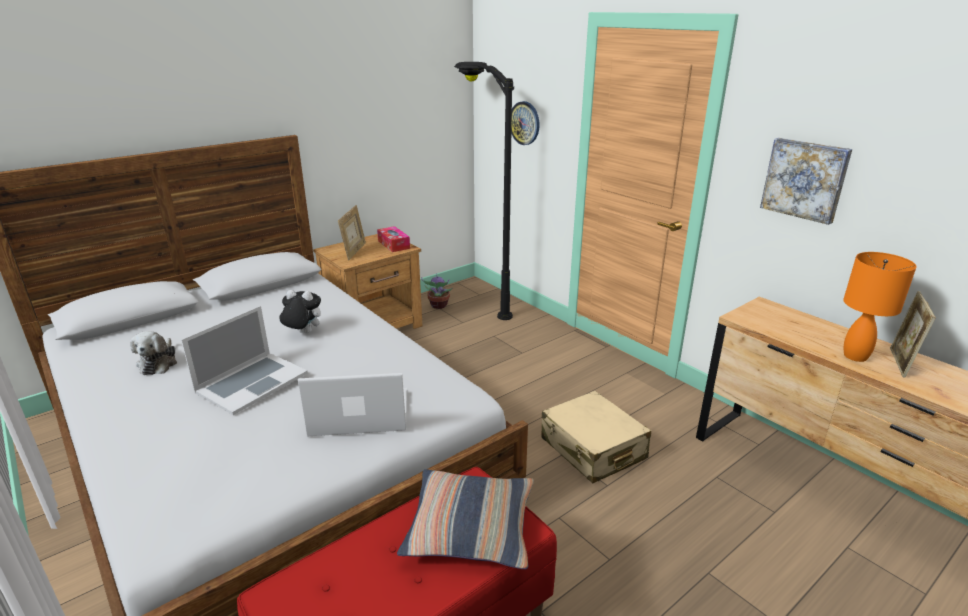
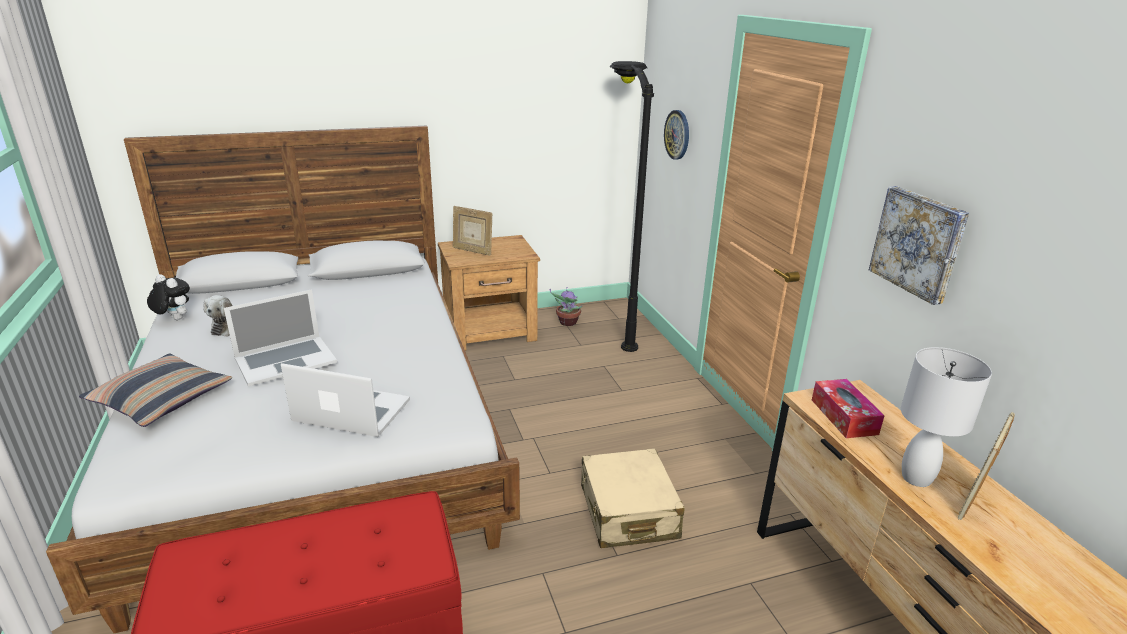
camera: 20 degrees right, 0 degrees up
(303, 333) = (365, 323): plush toy -> plush toy (174, 319)
(354, 252) = (472, 251): picture frame -> picture frame turned 90 degrees clockwise
(393, 244) = (516, 249): tissue box -> tissue box (844, 416)
(470, 528) = (382, 548): pillow -> pillow (161, 400)
(856, 356) = (917, 479): orange table lamp -> white table lamp

